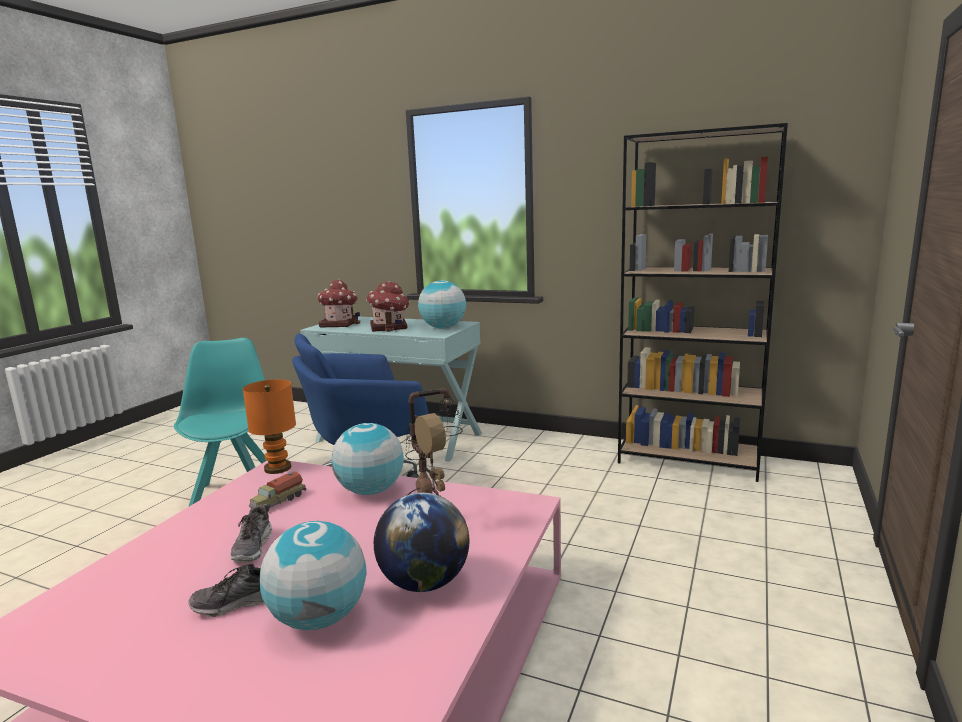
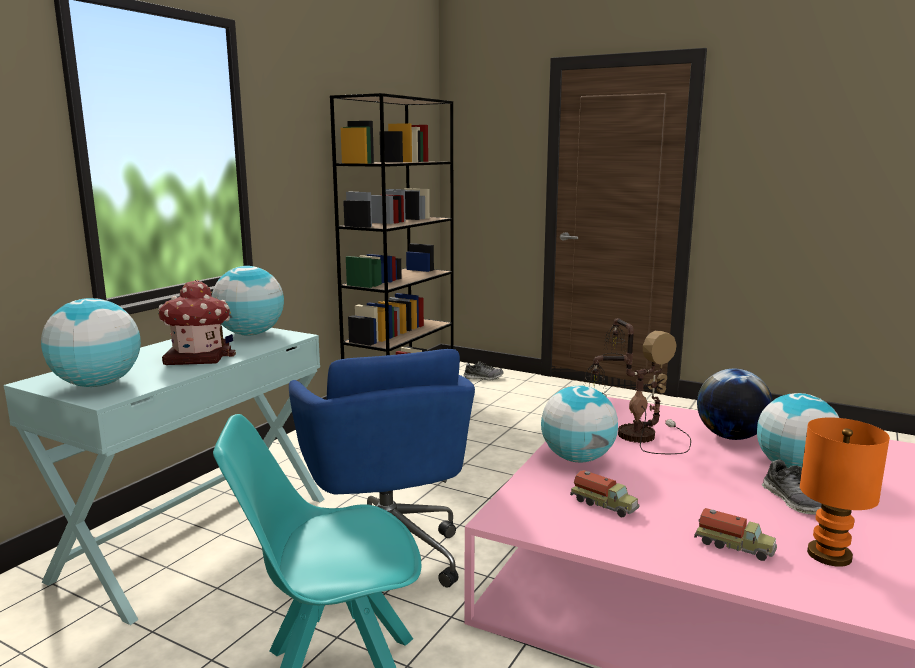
camera: 85 degrees left, 0 degrees up
(180, 553) = (734, 546): none -> toy truck
(253, 547) = (706, 507): shoe -> shoe (483, 378)
(278, 468) = (505, 515): orange table lamp -> orange table lamp (829, 554)
(339, 324) = (97, 384): toy house -> globe

